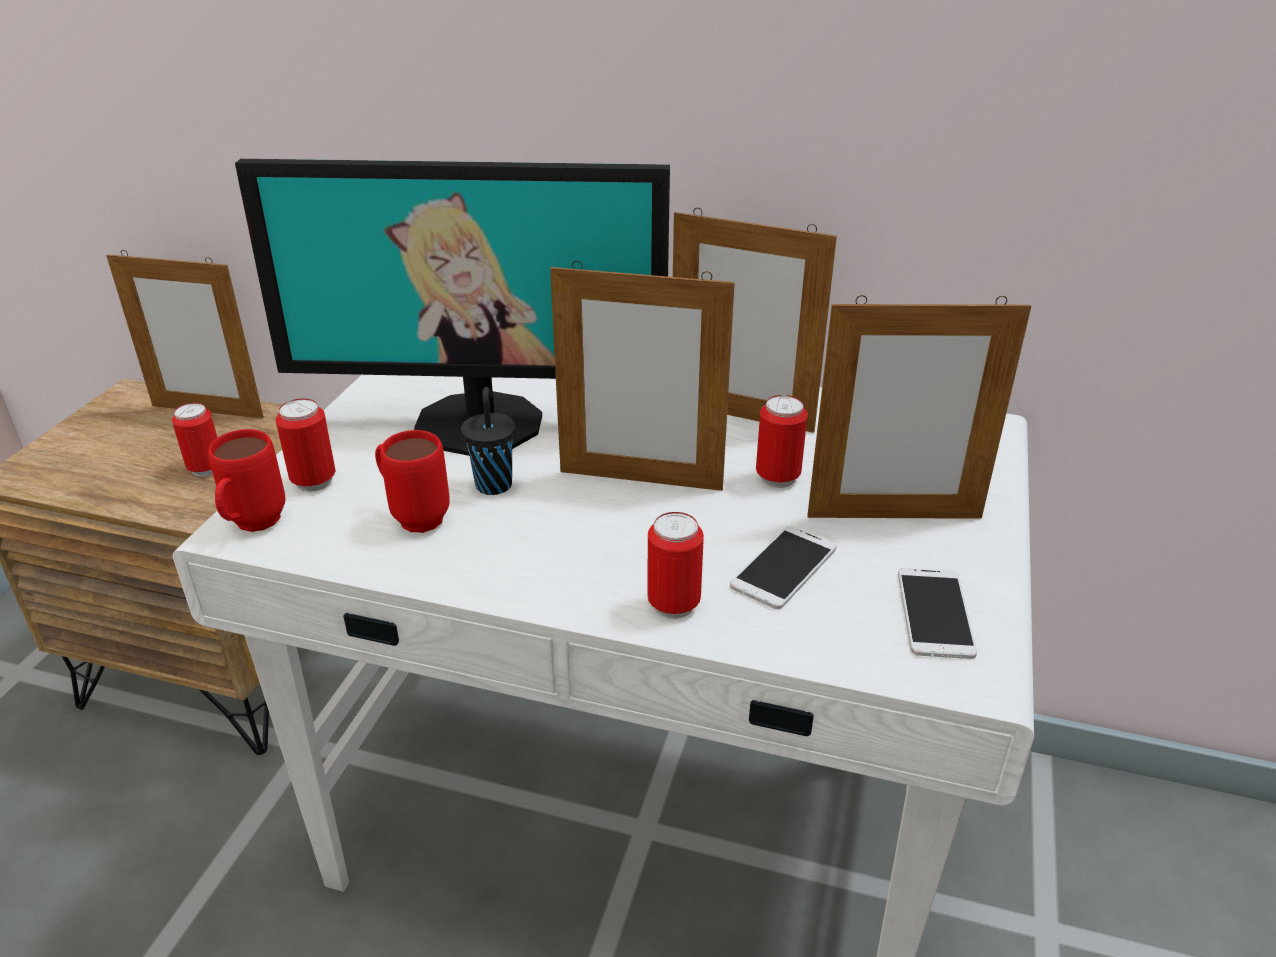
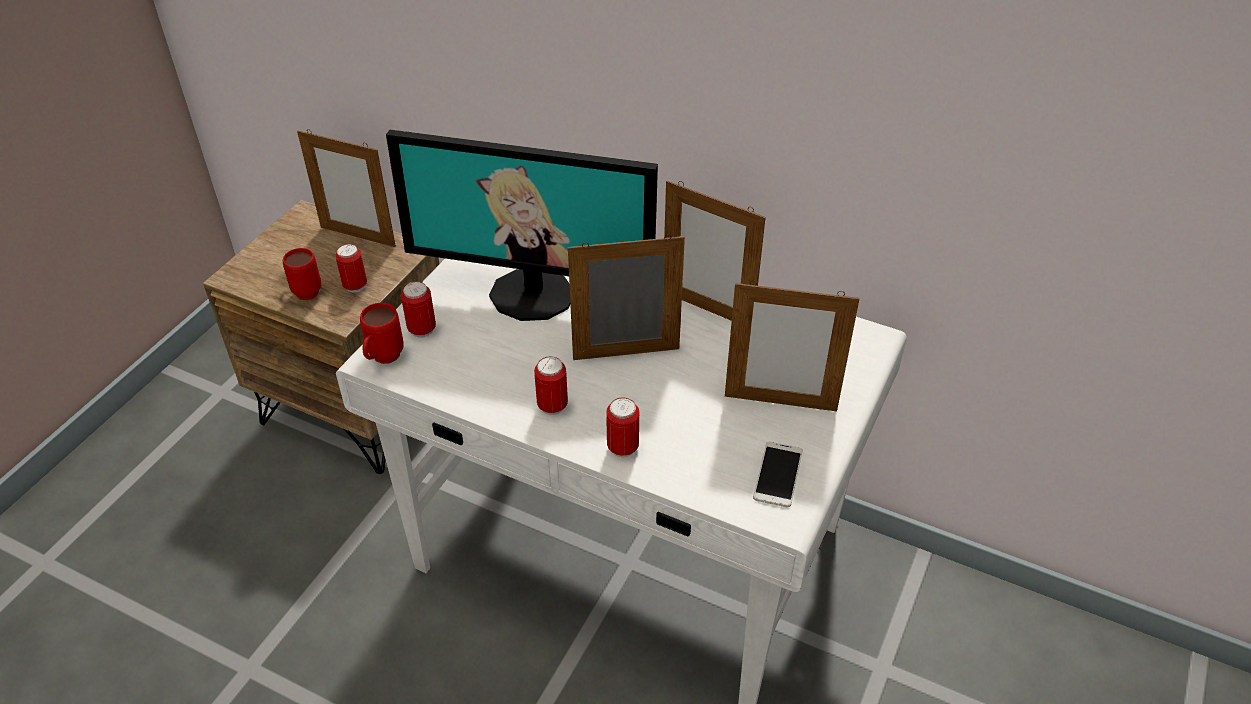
camera: 10 degrees right, 10 degrees up
(413, 516) = (479, 364): red mug -> red mug (304, 290)
(494, 483) = (533, 345): black cup -> none
(640, 480) = (626, 354): picture frame -> picture frame turned 150 degrees clockwise
(777, 477) = (715, 363): can -> can (552, 406)
(784, 567) = (697, 431): phone -> none

